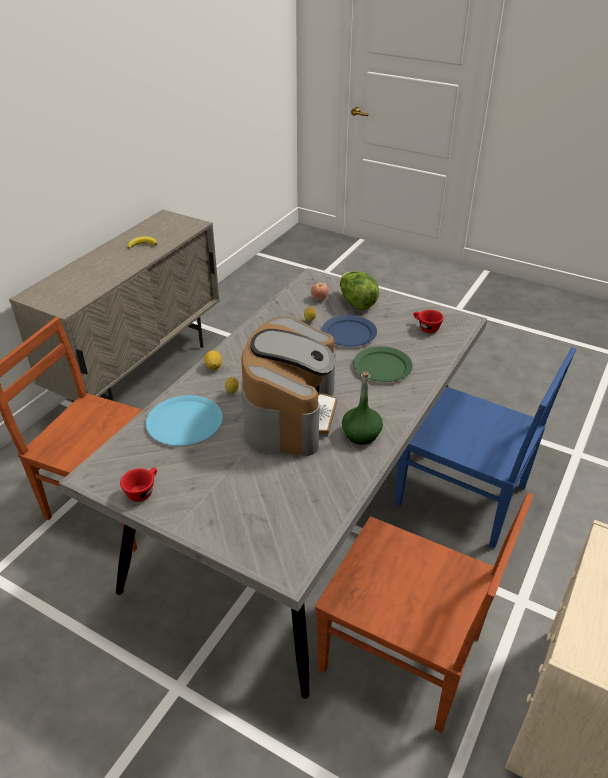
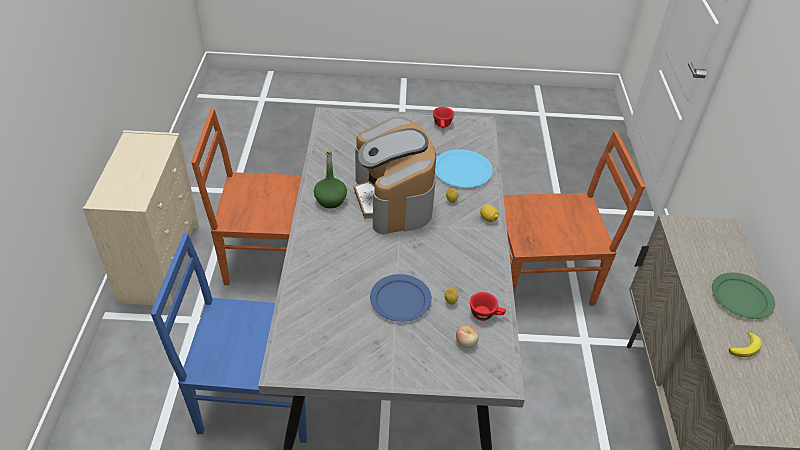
camera: 150 degrees right, 5 degrees up
(356, 303) = (420, 351): lettuce -> none
(383, 367) = (345, 269): green plate -> green plate (741, 298)
(425, 328) = (324, 338): red cup -> red cup (486, 314)

